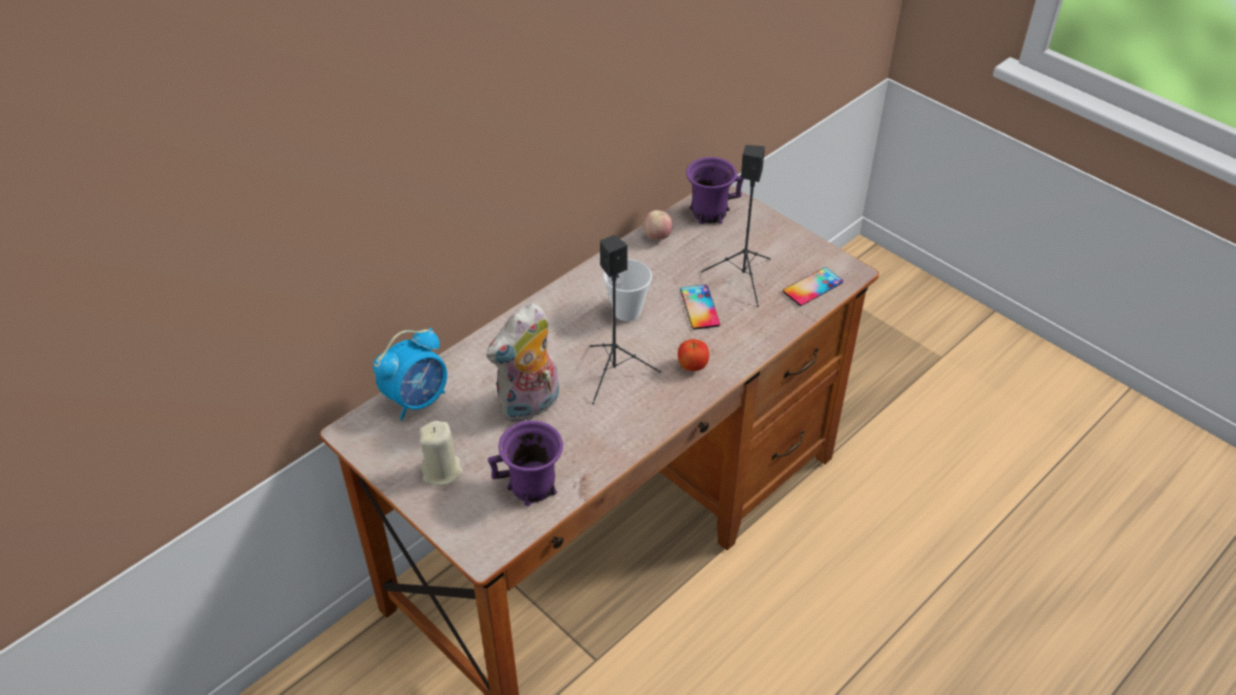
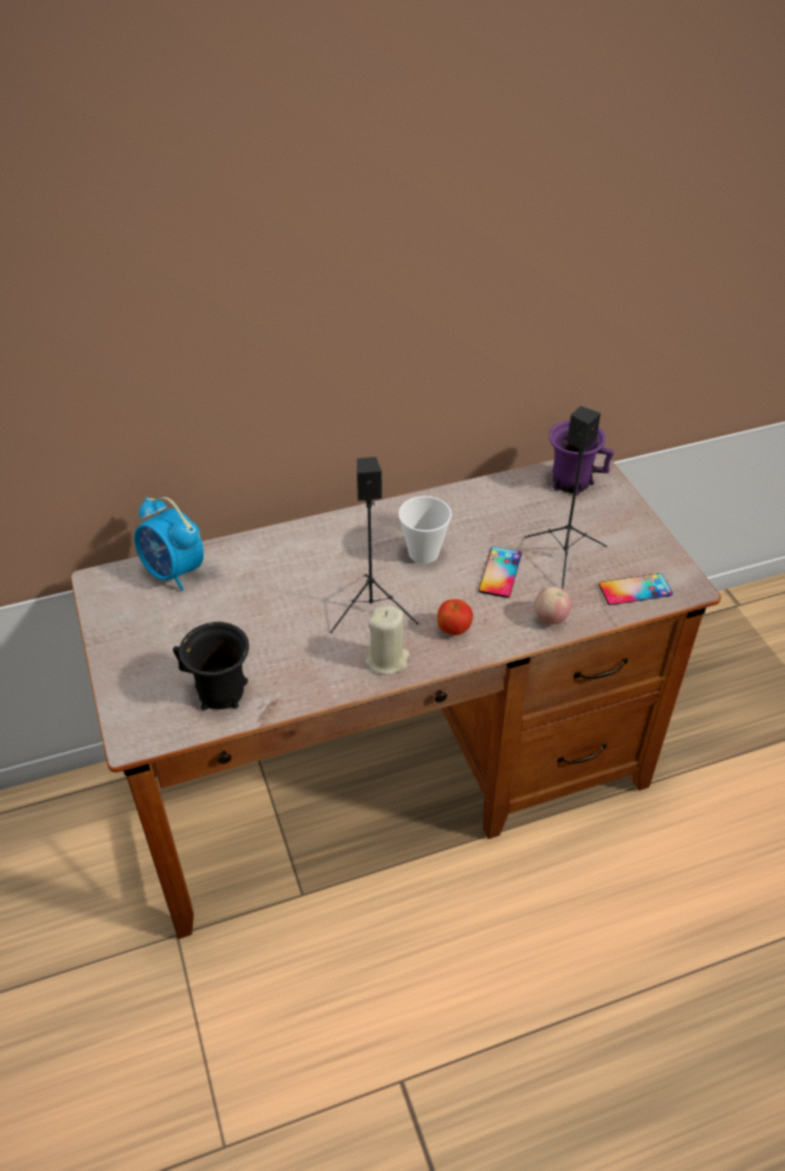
camera: 25 degrees right, 0 degrees up
(417, 400) = (173, 572): alarm clock -> alarm clock turned 60 degrees clockwise
(442, 471) = (149, 647): beige candle -> beige candle (387, 660)
(530, 406) = (269, 614): plush toy -> none
(533, 486) = (221, 693): purple mug -> black mug
(657, 237) = (501, 490): apple -> apple (550, 618)

